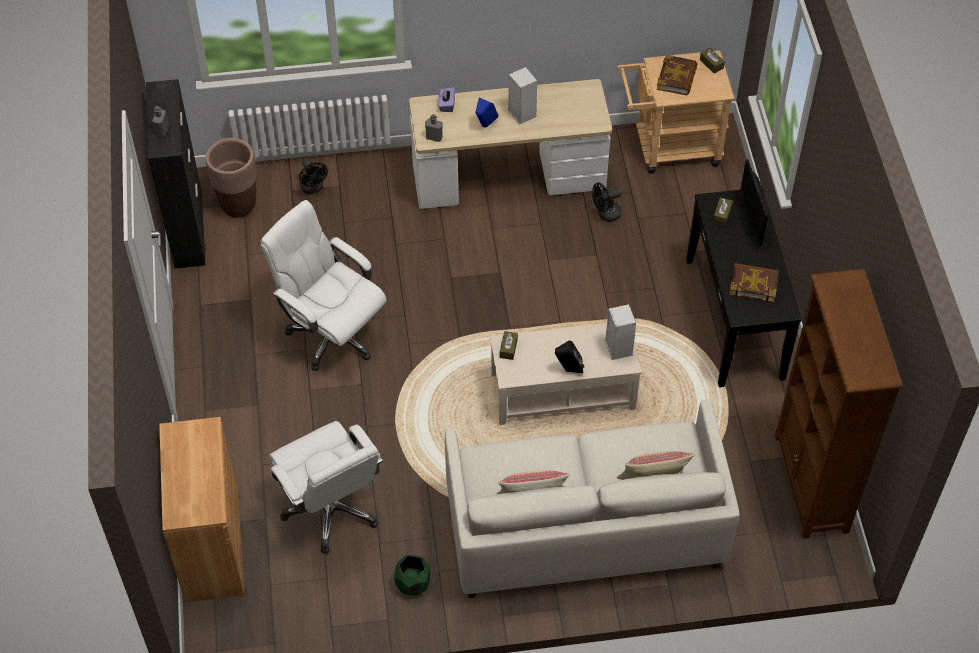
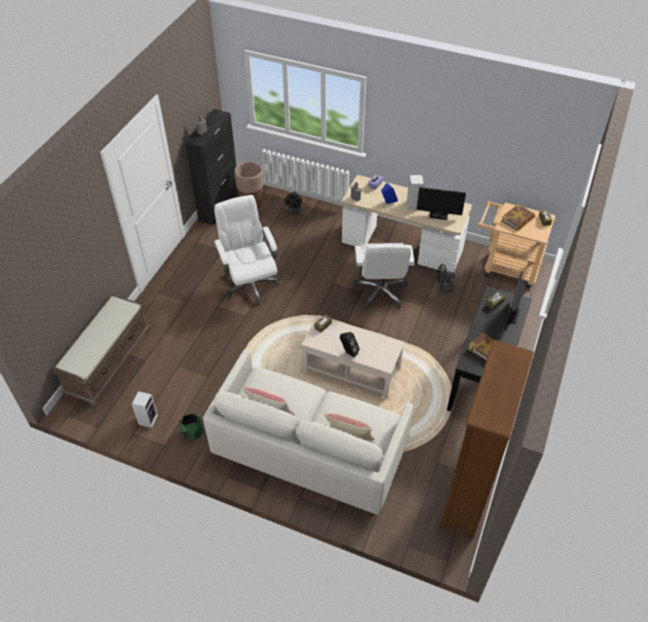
camera: 30 degrees right, 5 degrees down
(212, 546) = (108, 361): brown cabinet -> brown bench
(332, 509) = (181, 372): white office chair -> white office chair (381, 291)
(566, 114) = (438, 215): none -> monitor
(617, 347) = (386, 353): speaker -> speaker (148, 419)

